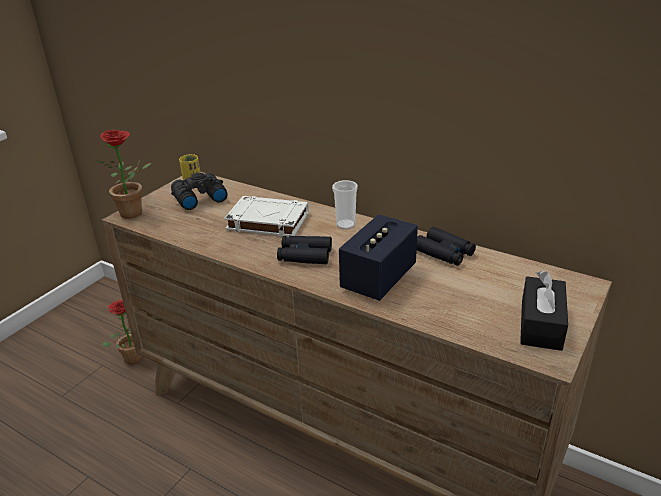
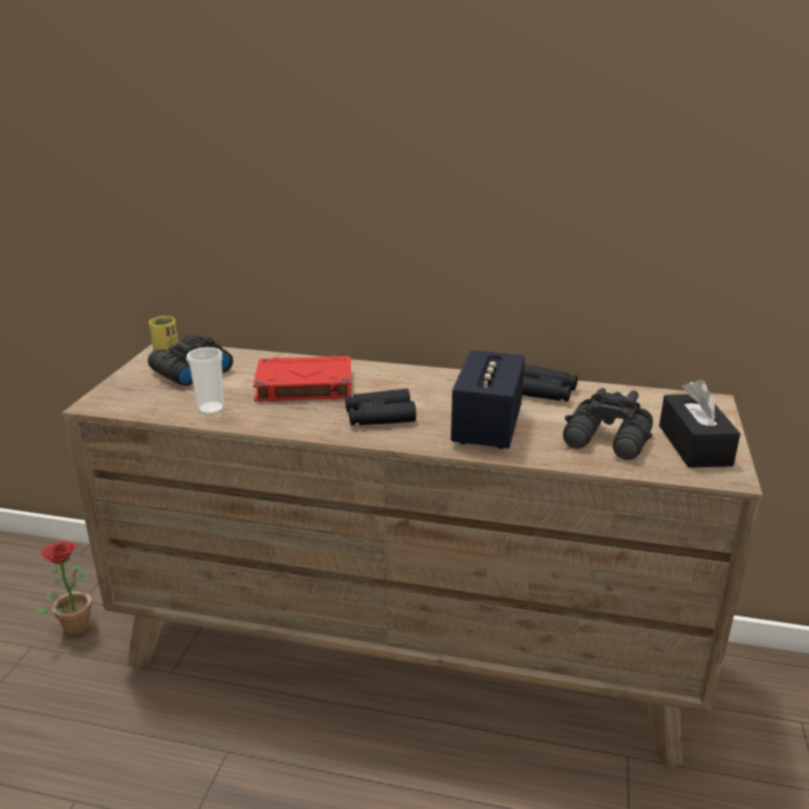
camera: 20 degrees left, 5 degrees down
(136, 213) = (110, 398): potted plant -> none
(267, 221) = (303, 386): white book -> red book
(345, 225) = (406, 378): cup -> cup (211, 409)
(468, 308) = (608, 441): none -> black binoculars

